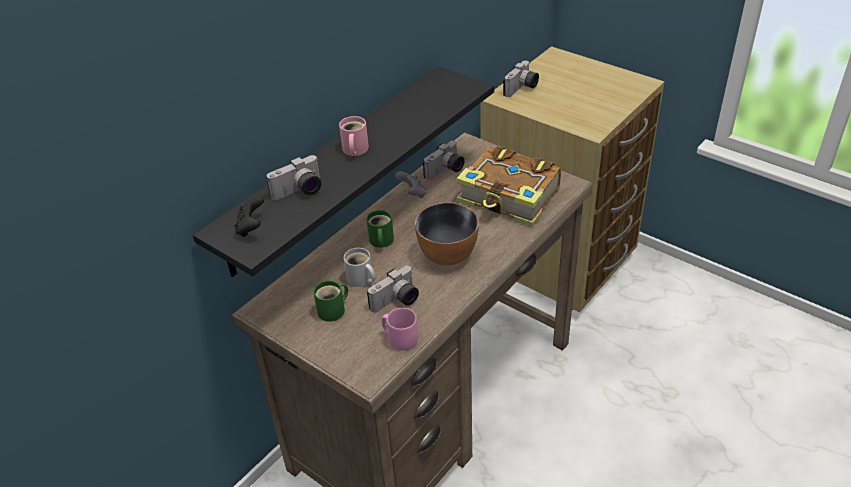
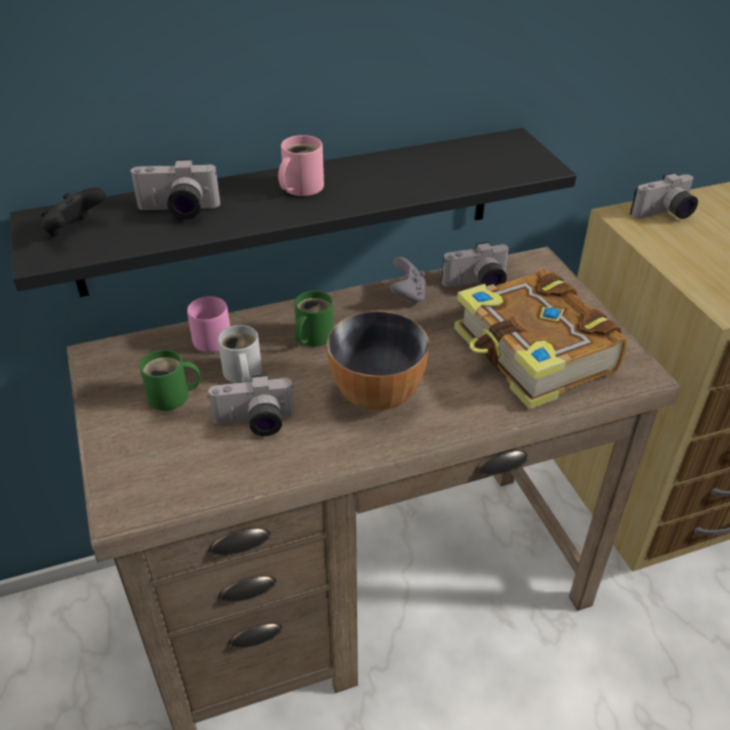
camera: 30 degrees right, 0 degrees up
(400, 338) = (210, 475): pink mug -> pink mug (210, 338)

